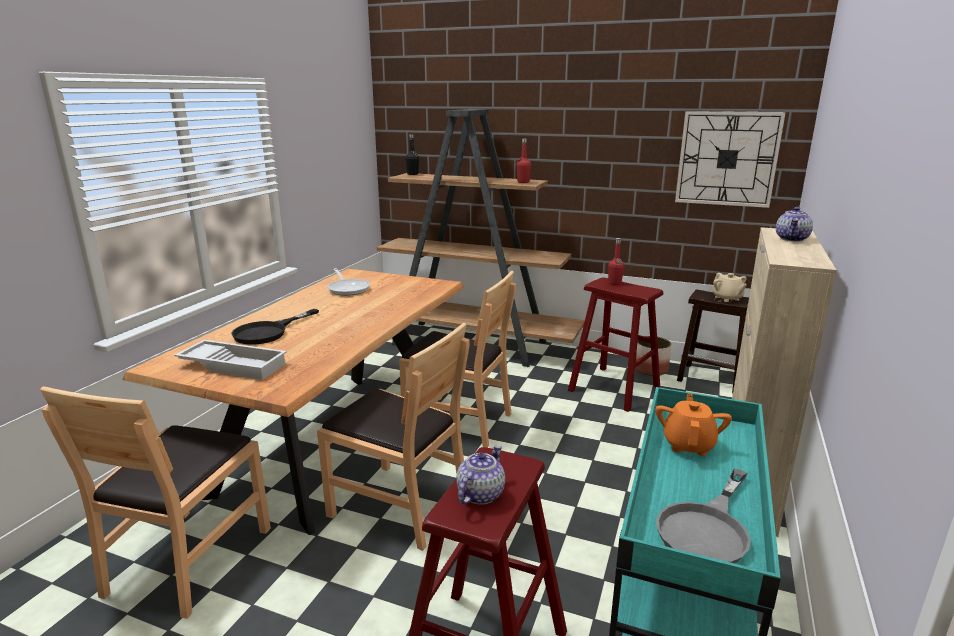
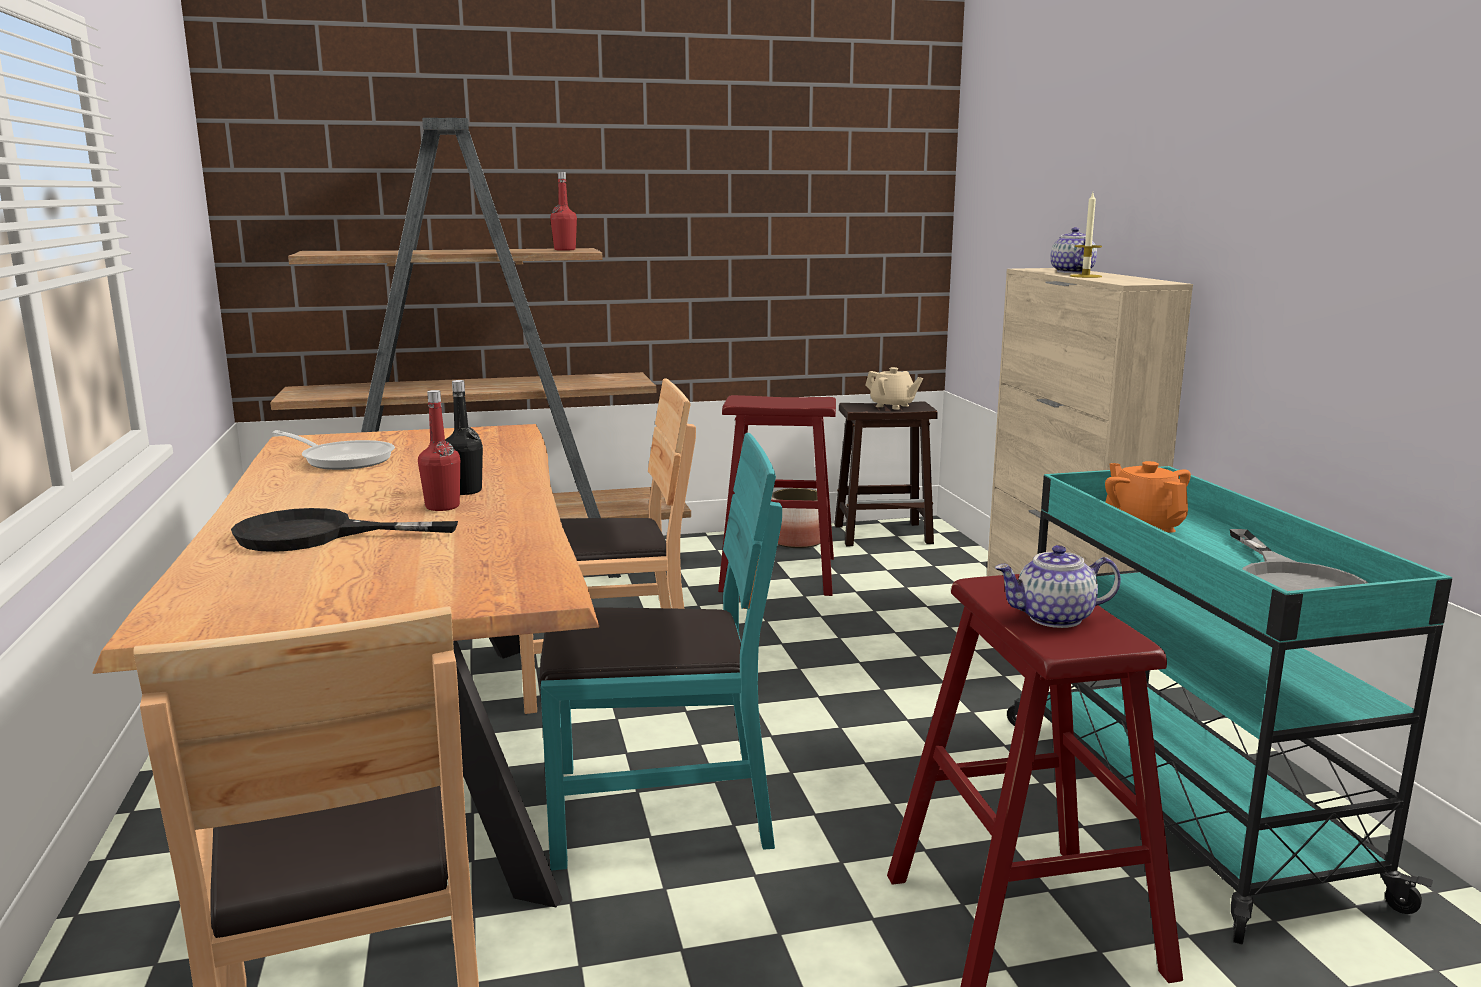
camera: 35 degrees left, 5 degrees down
(234, 365) = (356, 586): white tray -> none
(268, 332) = (316, 535): black frying pan -> black frying pan turned 90 degrees clockwise
(399, 505) = (658, 809): brown chair -> turquoise chair
(412, 174) = (323, 251): black bottle -> black bottle (465, 491)
(480, 494) = (1054, 618): teapot -> teapot turned 90 degrees counterclockwise
(614, 283) = (760, 398): red bottle -> red bottle (442, 507)
(727, 159) = (856, 201): wall clock -> none
(780, 247) = (1085, 276): none -> candle

